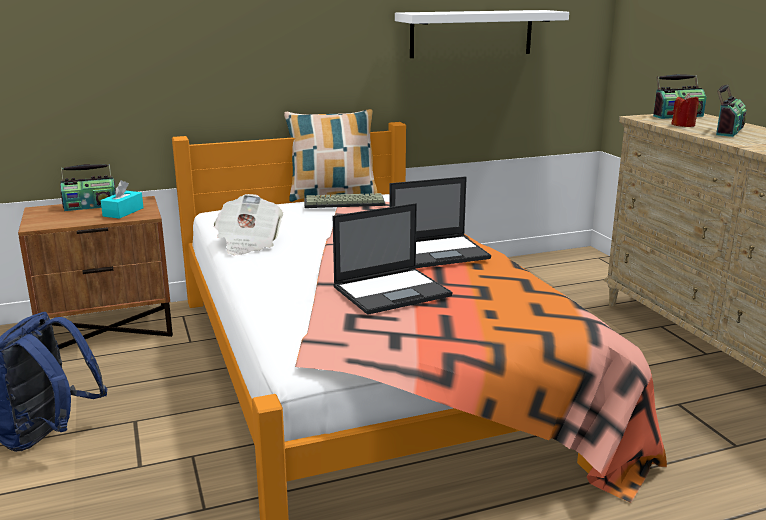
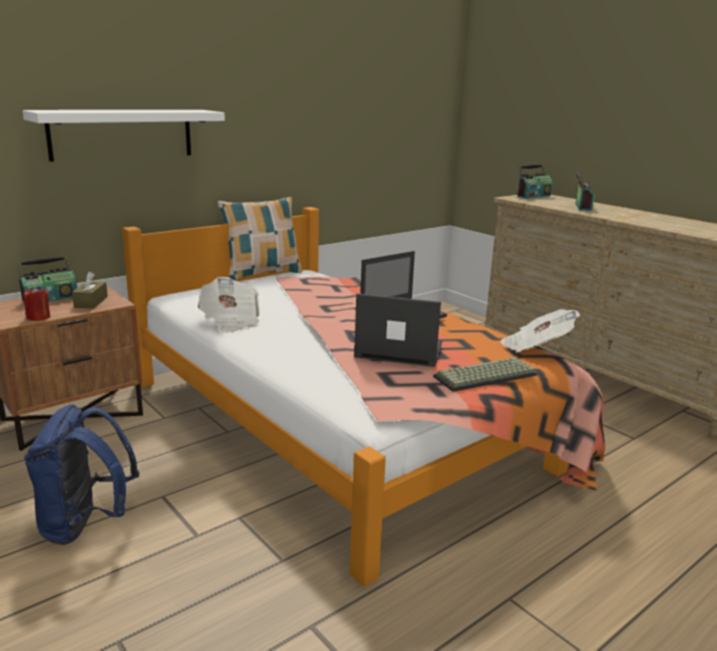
camera: 20 degrees left, 0 degrees up
(123, 212) = (91, 302): turquoise tissue box -> brown tissue box
(343, 203) = (283, 280): keyboard -> keyboard (485, 377)
(393, 291) = (398, 350): laptop -> laptop turned 120 degrees counterclockwise
(471, 33) = (362, 131): white shelf -> white shelf (122, 134)
(572, 306) = (536, 348): none -> newspaper
(683, 125) = (547, 203): red candle -> red candle (38, 317)

